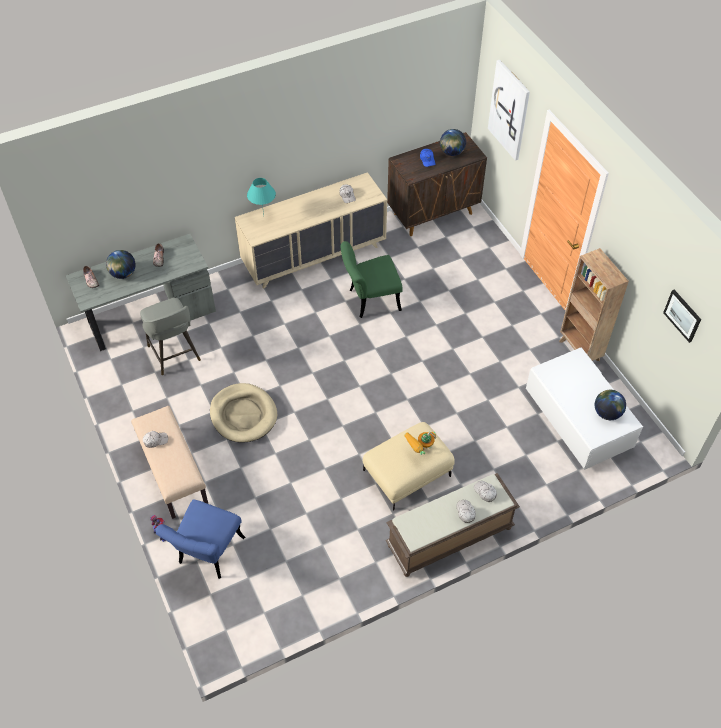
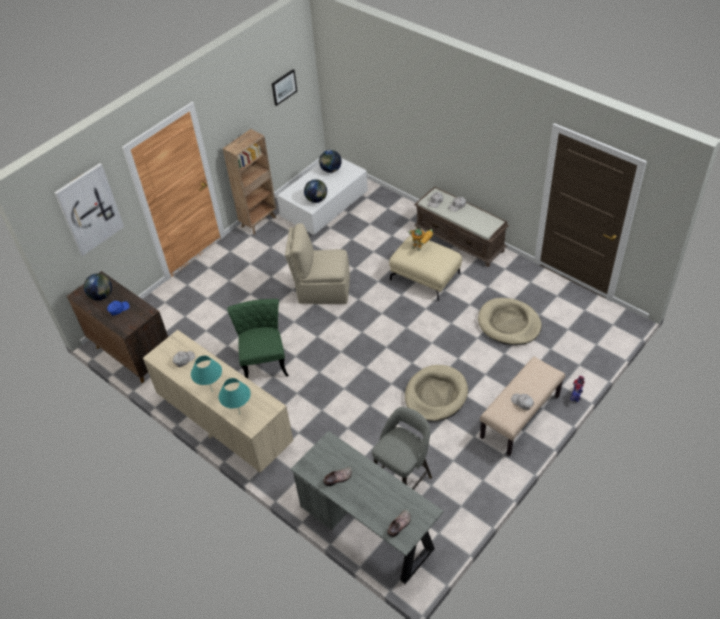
camera: 110 degrees left, 5 degrees down
(123, 274) = (375, 499): globe -> globe (316, 200)
(207, 554) = (569, 360): blue chair -> none
(291, 522) = (509, 324): none -> beige dog bed
(299, 205) = (212, 391): none -> turquoise table lamp
(369, 300) = (264, 360): green chair -> green chair turned 150 degrees counterclockwise
(438, 373) = (322, 290): none -> beige chair

